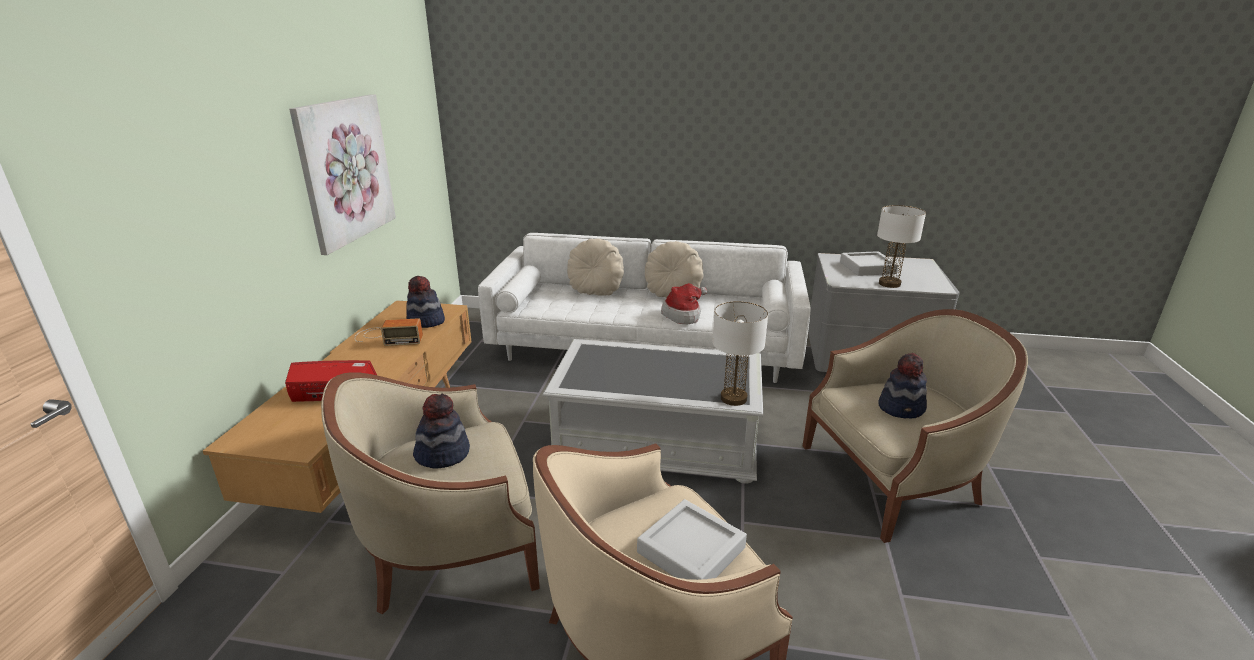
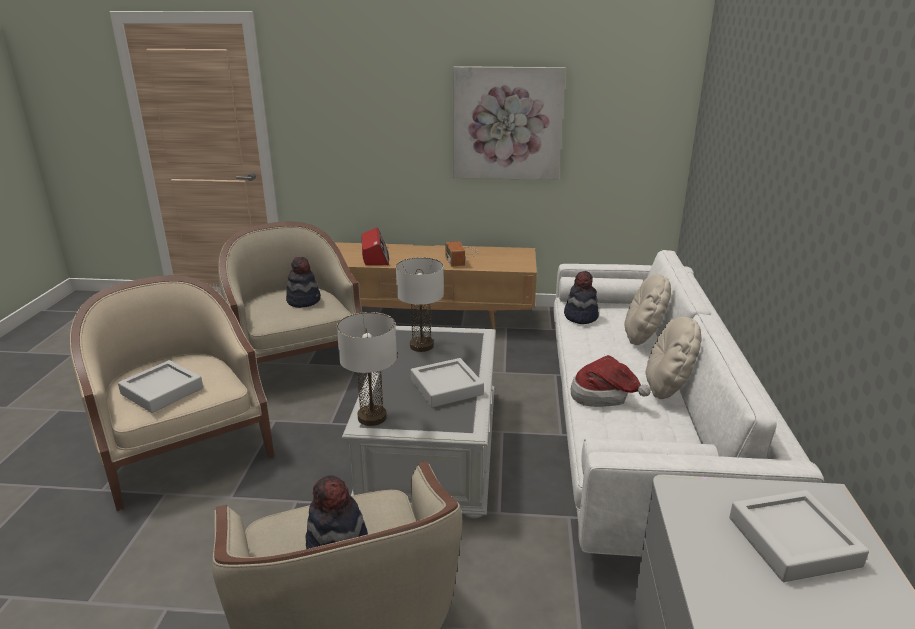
camera: 85 degrees right, 0 degrees up
(426, 322) = (494, 263): hat -> hat (580, 316)
(682, 364) = (446, 387): none -> grey tray
(889, 284) = (705, 557): table lamp -> table lamp (421, 346)

